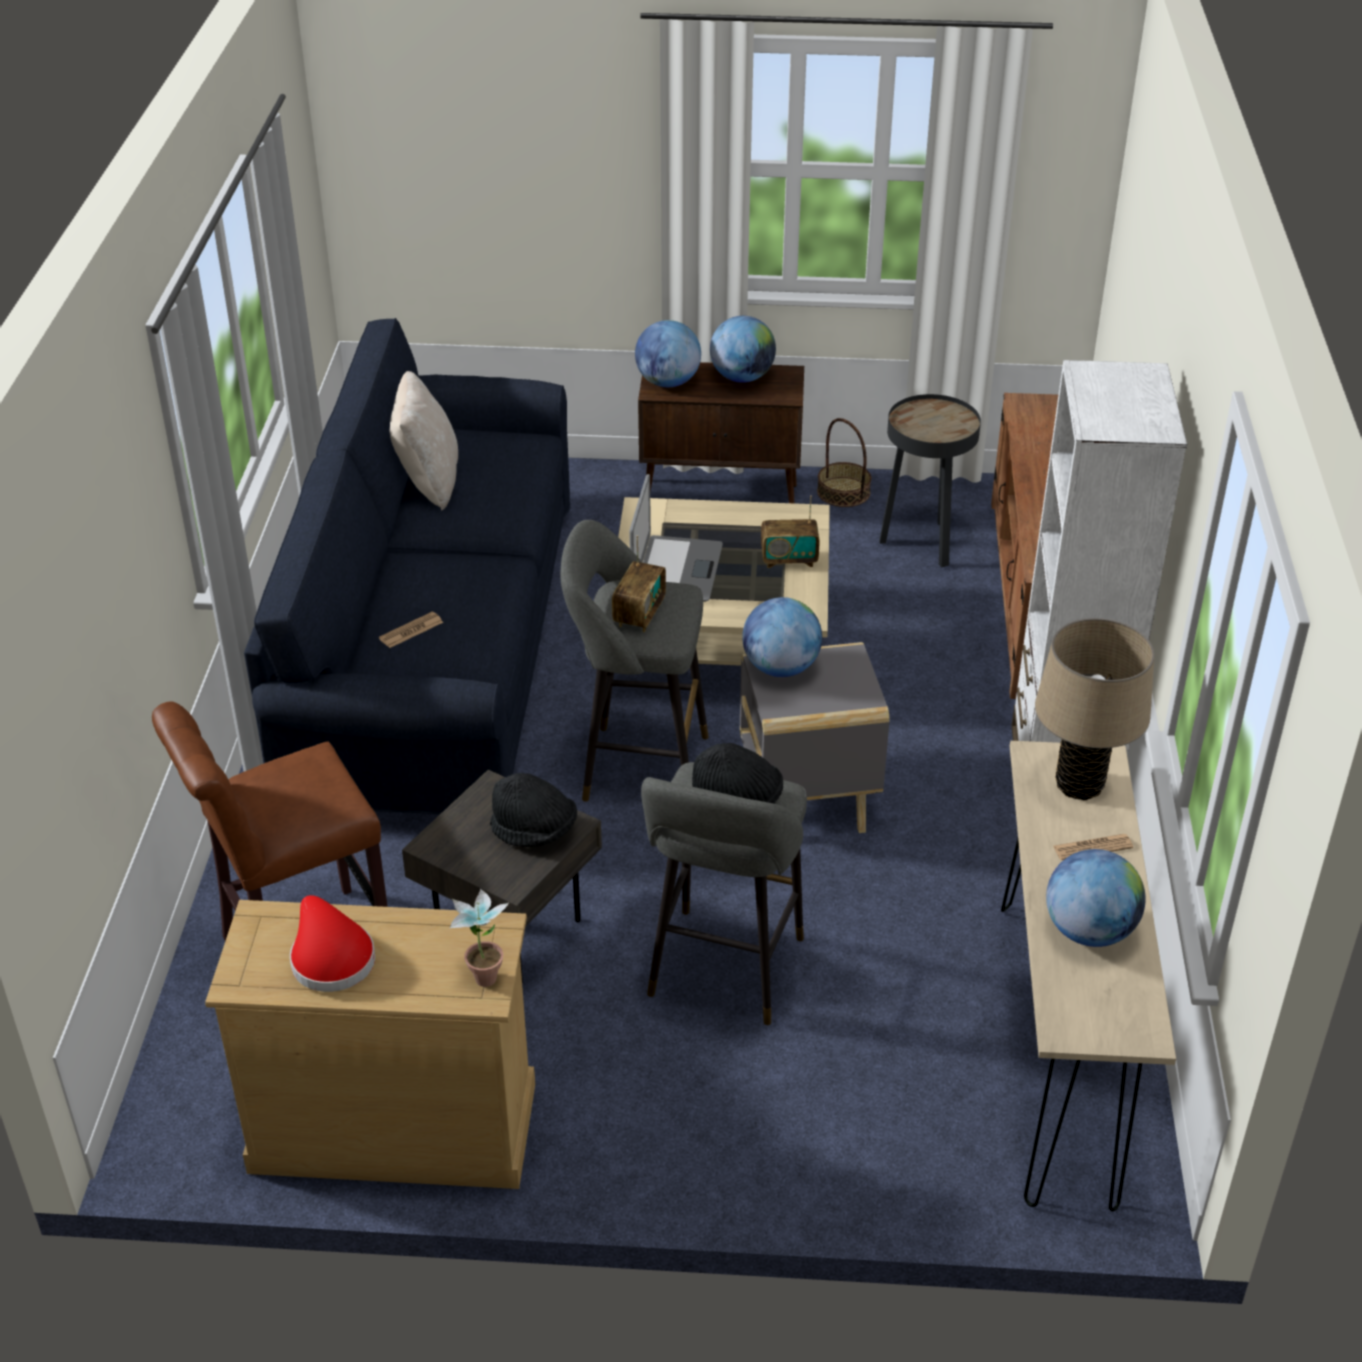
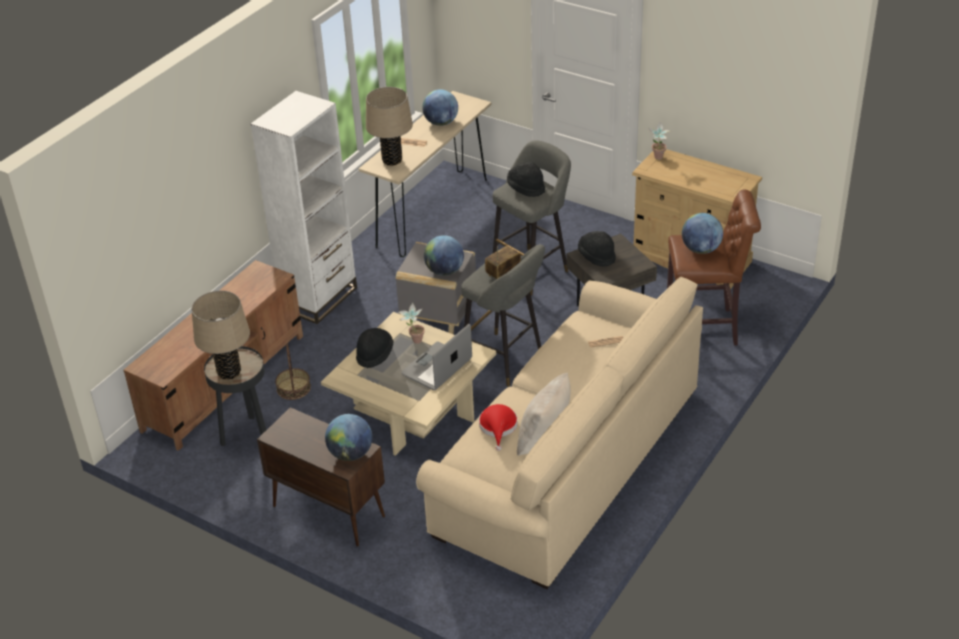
camera: 150 degrees left, 0 degrees up
(330, 957) = (711, 177): red hat -> red hat (498, 427)
(436, 650) = (567, 461): blue sofa -> beige sofa
(742, 377) = (303, 441): globe -> globe (701, 249)
(749, 596) = (413, 341): none -> potted plant
(789, 559) = (374, 354): radio -> black hat
(843, 492) = (250, 490): basket -> basket (293, 388)
(931, 414) = (229, 372): none -> beige table lamp

